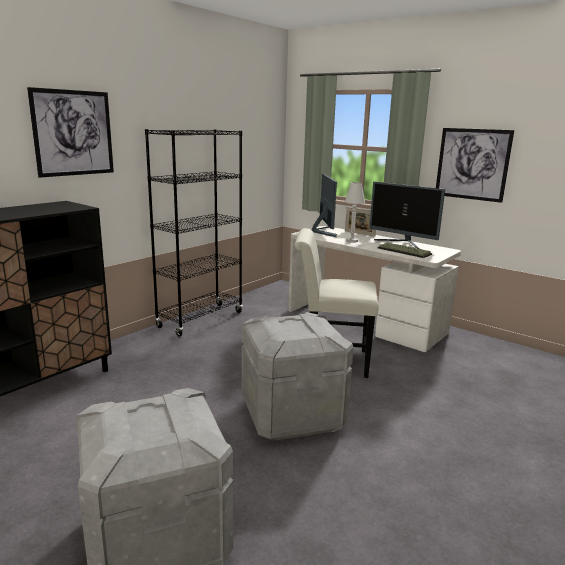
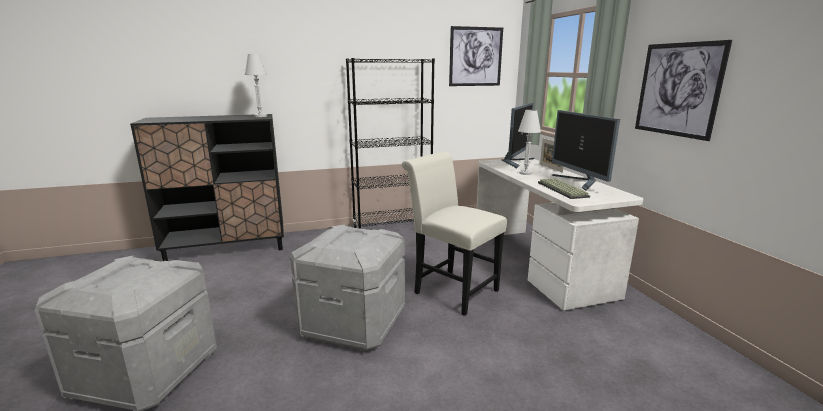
camera: 35 degrees right, 0 degrees up
(69, 205) = (260, 116): none -> white table lamp
(73, 133) = (282, 62): picture -> picture (475, 56)

